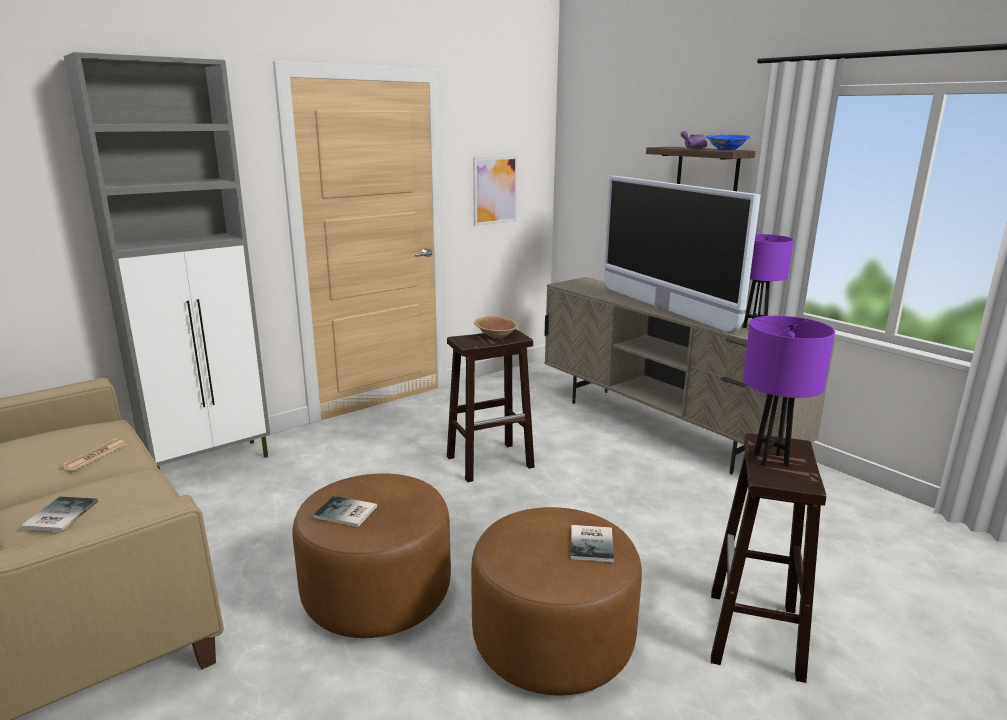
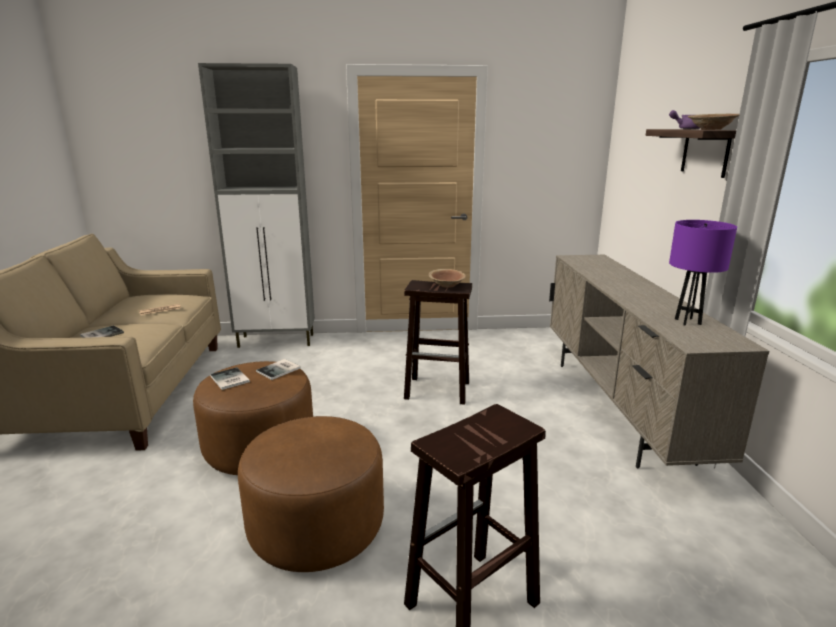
camera: 35 degrees right, 0 degrees up
(495, 190) = (538, 169): picture -> none
(593, 543) = (331, 455): book -> book (280, 370)
(664, 308) = (624, 289): television -> none
(726, 149) = (711, 129): blue bowl -> brown bowl
(770, 460) = (472, 430): purple table lamp -> none

